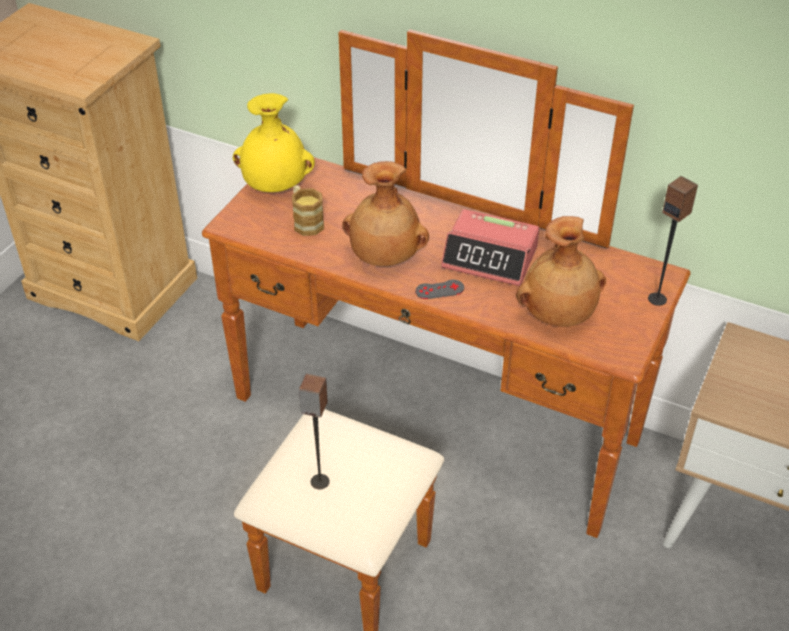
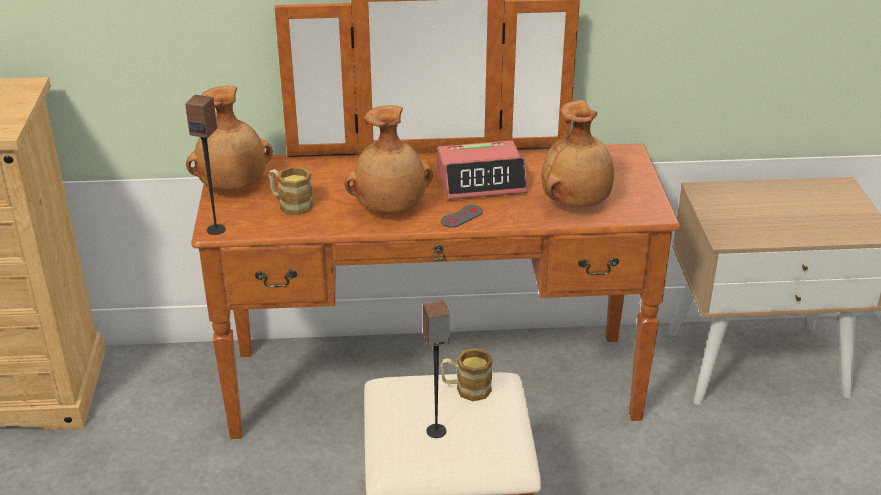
camera: 30 degrees left, 10 degrees down
(275, 186) = (233, 186): yellow vase -> brown vase
(376, 452) = (466, 389): none -> mug
(657, 299) = (640, 168): speaker -> speaker (216, 229)

